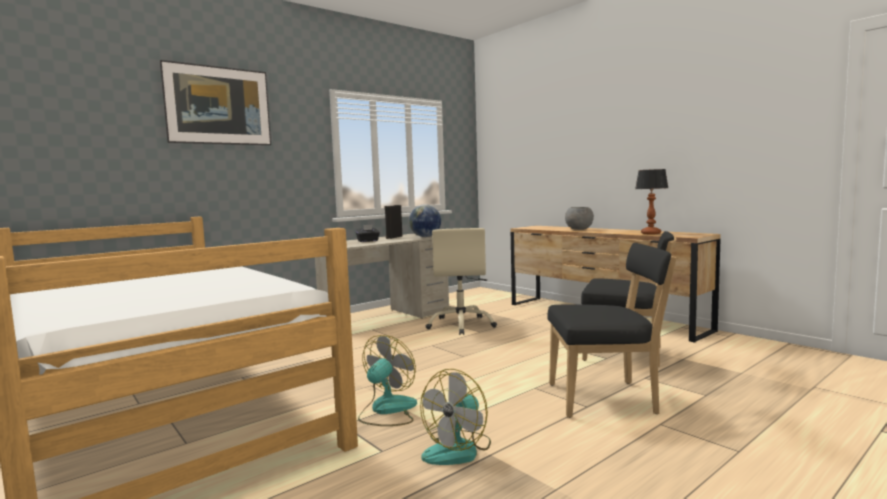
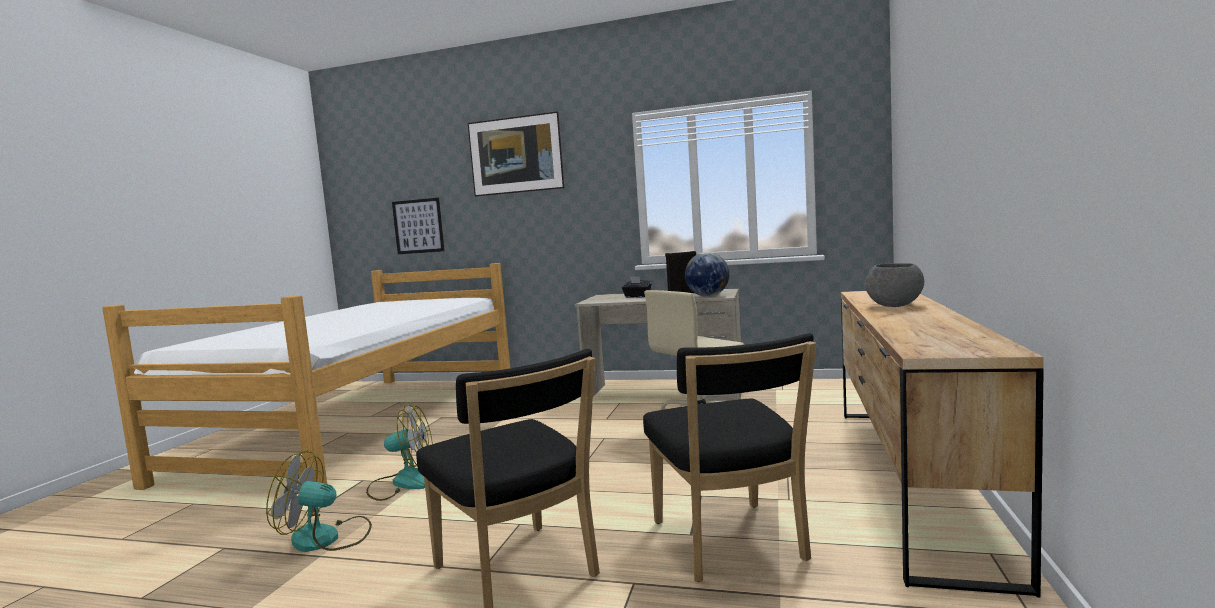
camera: 55 degrees right, 0 degrees up
(78, 171) = (418, 226): none -> picture
(651, 233) = (917, 332): table lamp -> none

